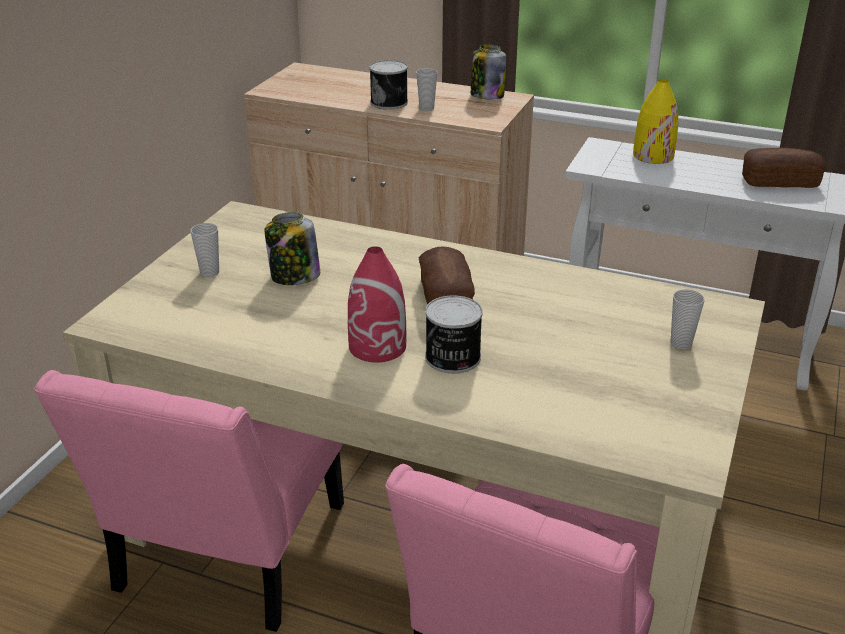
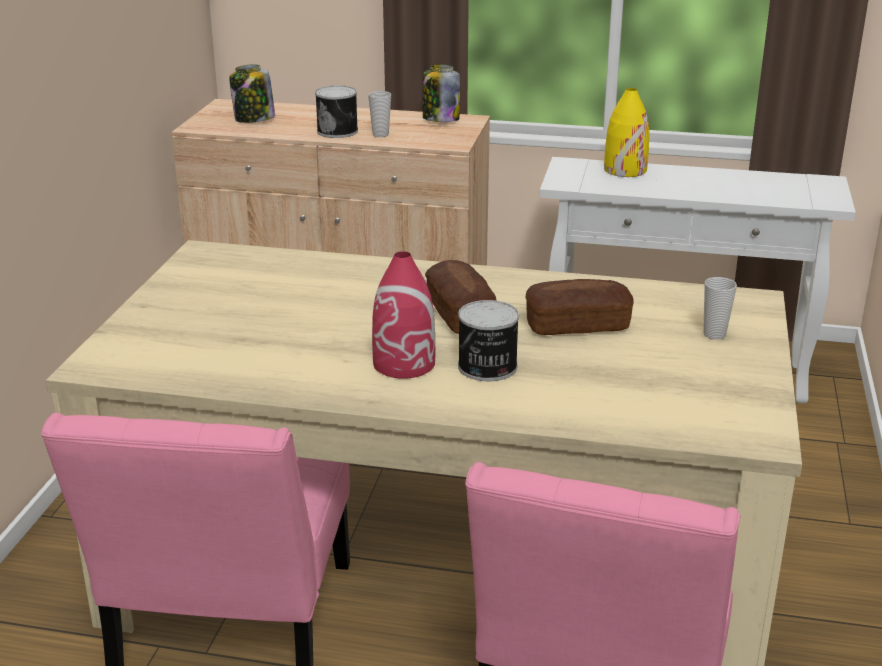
camera: 10 degrees left, 5 degrees down
(209, 272) = (192, 309): cup -> none
(294, 277) = (288, 306): jar -> jar (254, 119)
(779, 182) = (760, 185): bread -> bread (577, 325)

